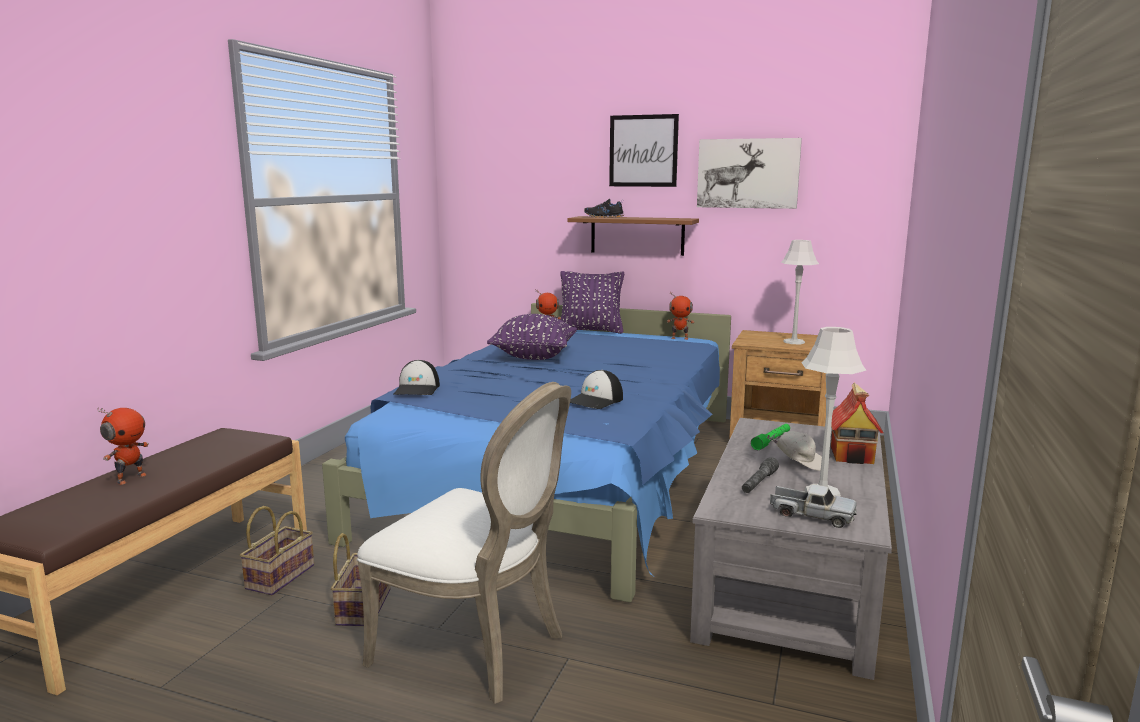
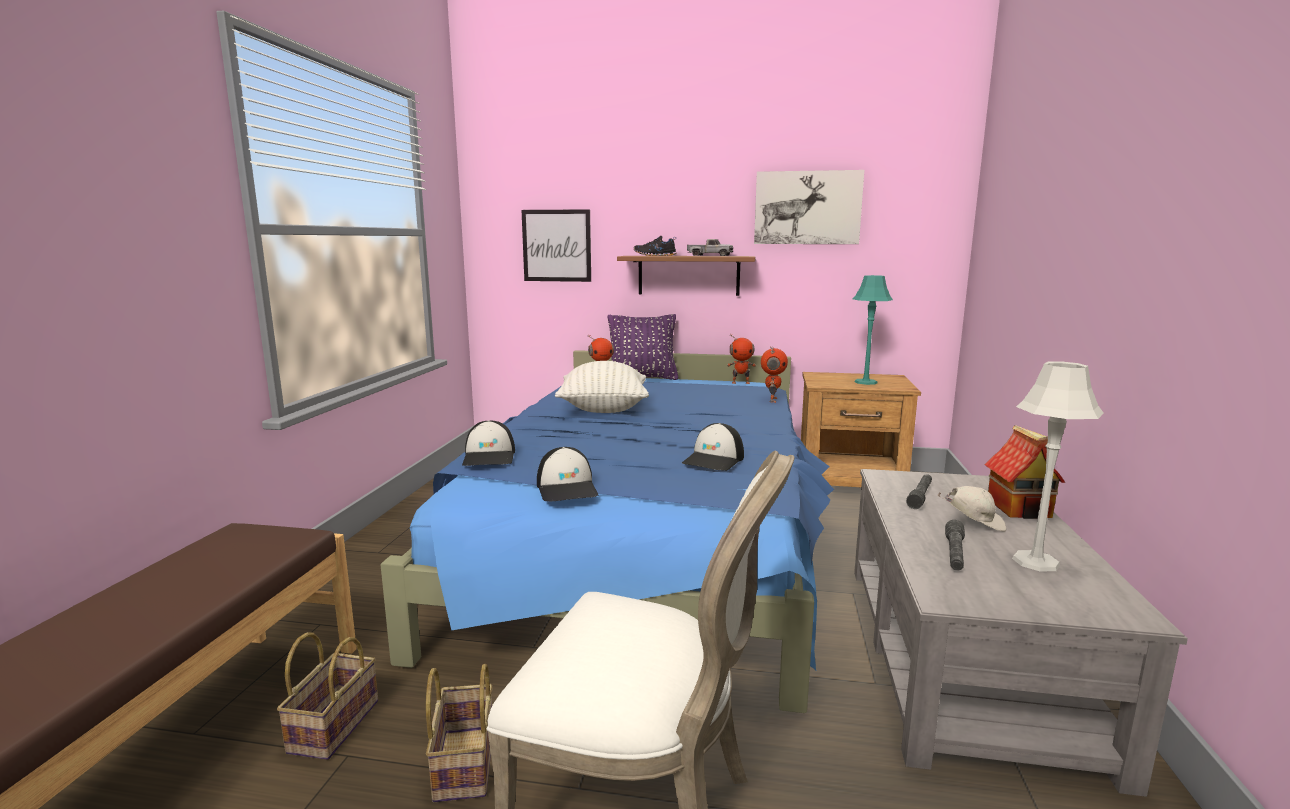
camera: 10 degrees left, 0 degrees up
(130, 478) = (100, 620): toy robot -> toy robot (772, 400)
(465, 415) = (567, 488): none -> cap
(534, 356) = (604, 409): purple pillow -> white pillow
(643, 151) = (695, 184): picture -> picture (556, 245)
(771, 441) = (920, 496): green flashlight -> grey flashlight
(794, 342) = (865, 382): grey table lamp -> turquoise table lamp
(811, 515) = (1054, 596): toy truck -> toy truck (709, 255)

